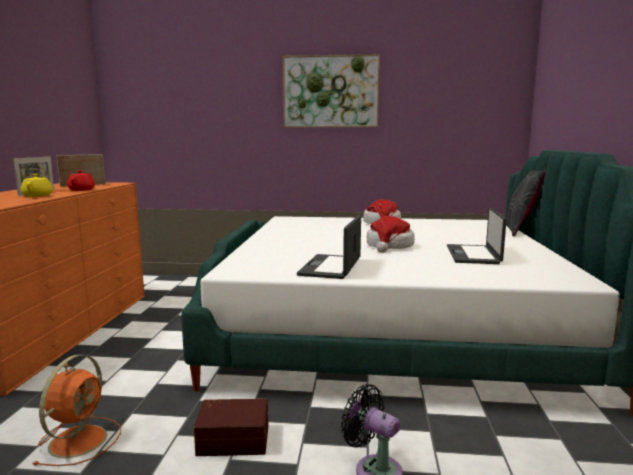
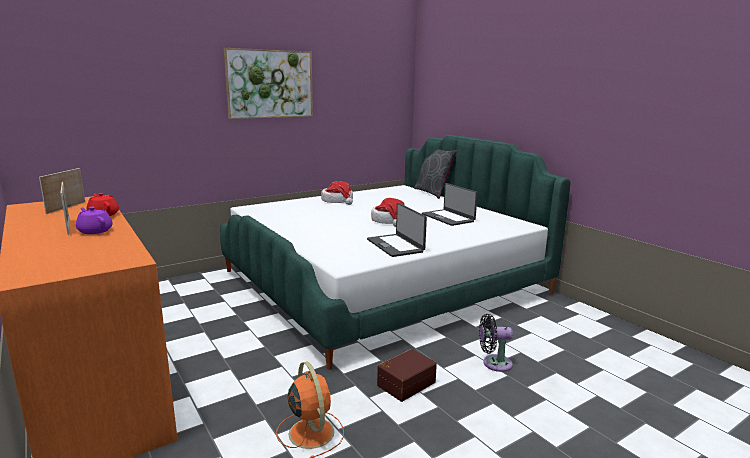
camera: 40 degrees left, 5 degrees up
(38, 195) = (95, 231): yellow teapot -> purple teapot

